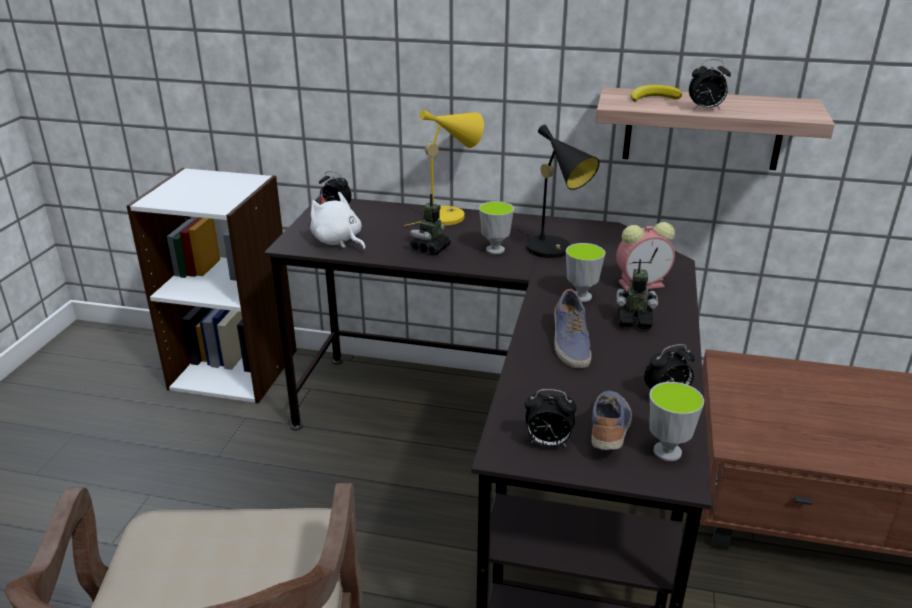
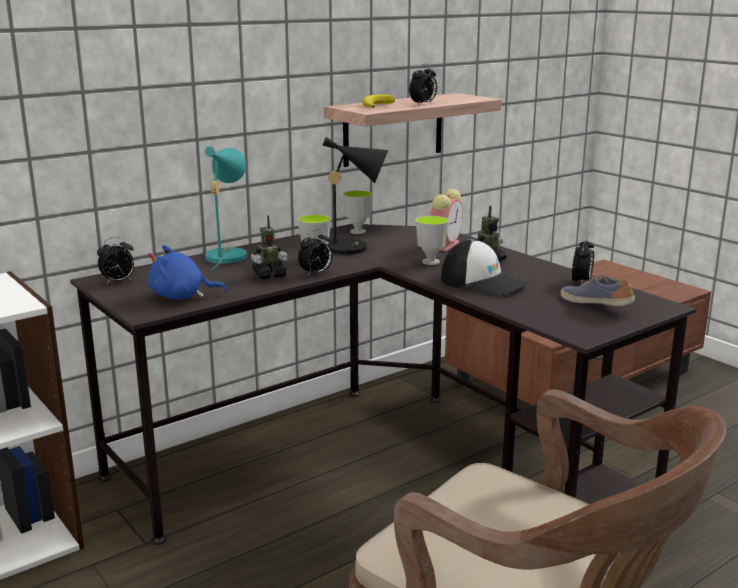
camera: 50 degrees left, 10 degrees down
(338, 241) = (181, 296): white plush toy -> blue plush toy
(430, 249) = (269, 275): toy robot -> toy robot turned 90 degrees counterclockwise
(449, 215) = (226, 255): yellow table lamp -> turquoise table lamp
(547, 443) = (588, 322): alarm clock -> alarm clock (316, 273)
(569, 343) = (483, 282): shoe -> cap
(667, 452) = (636, 300): cup -> cup (358, 231)

